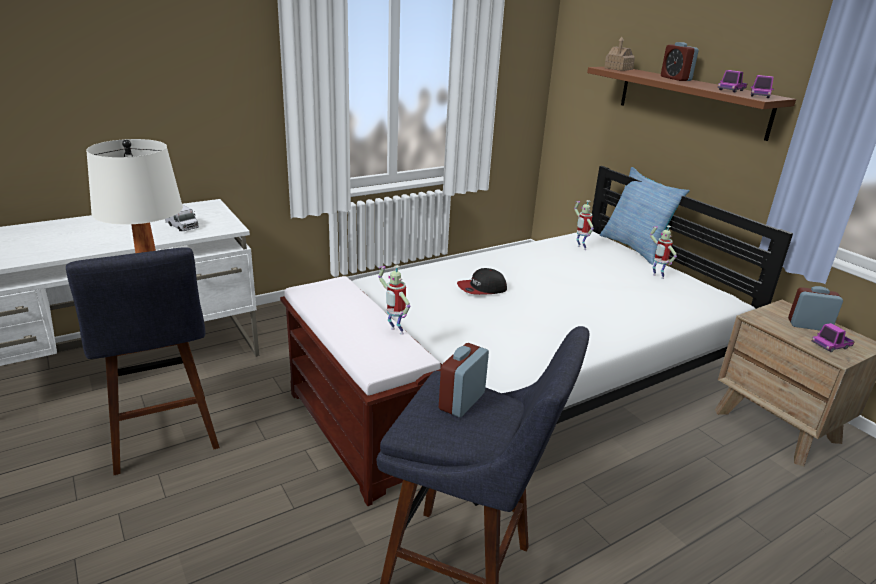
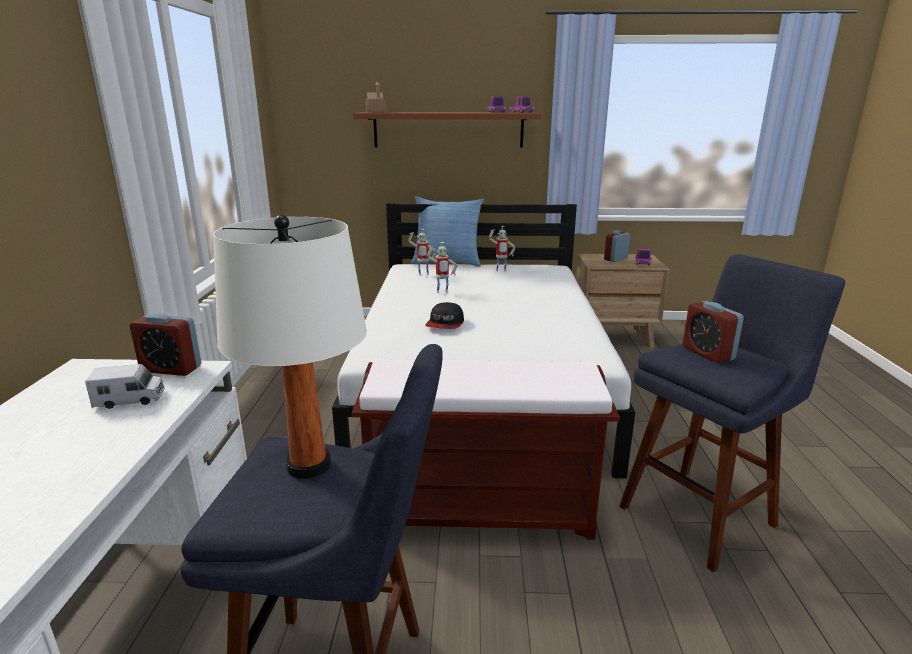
camera: 55 degrees left, 5 degrees down
(395, 331) = (524, 365): toy robot -> toy robot (442, 292)
(675, 78) = (437, 112): alarm clock -> alarm clock (171, 369)

